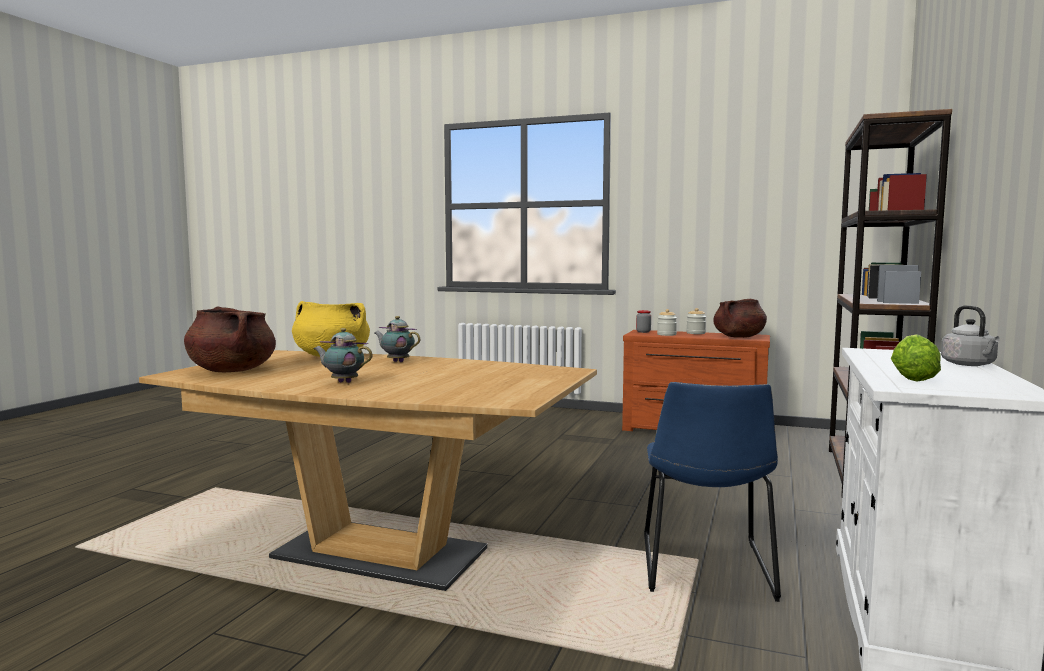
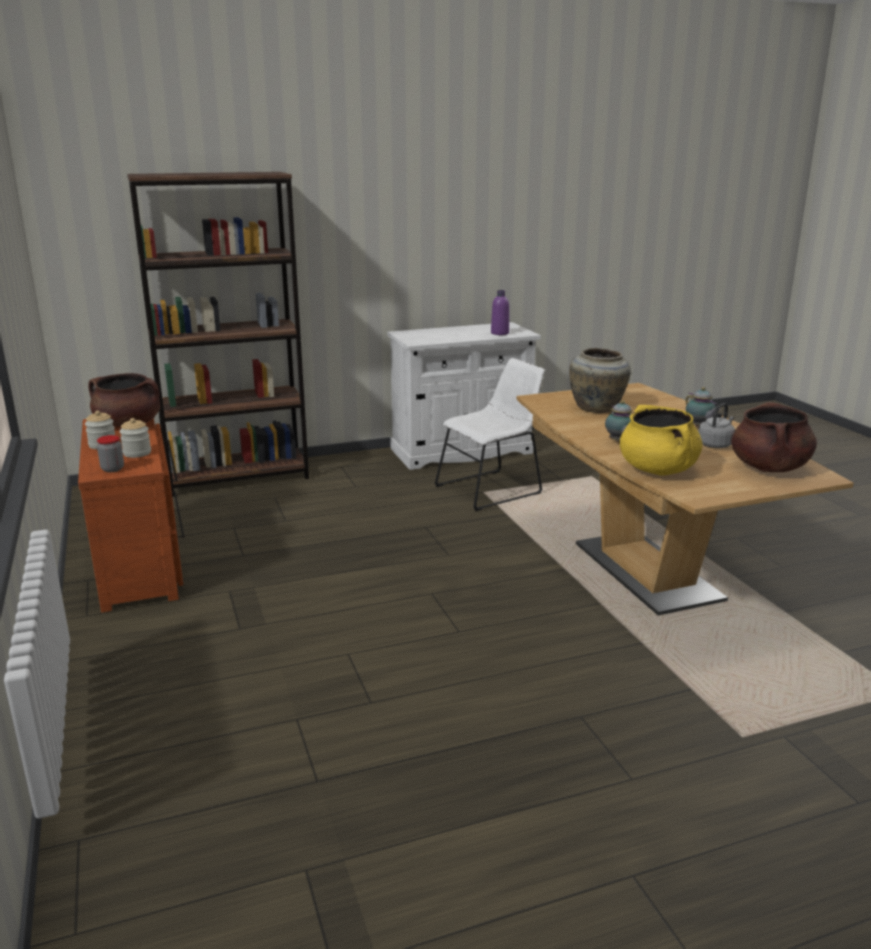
camera: 130 degrees left, 15 degrees up
(486, 375) = (596, 408): none -> beige vase
(705, 570) = (492, 489): blue chair -> white chair
(912, 378) = (499, 333): lettuce -> purple bottle
(970, 365) = (438, 330): grey kettle -> grey kettle (715, 444)

